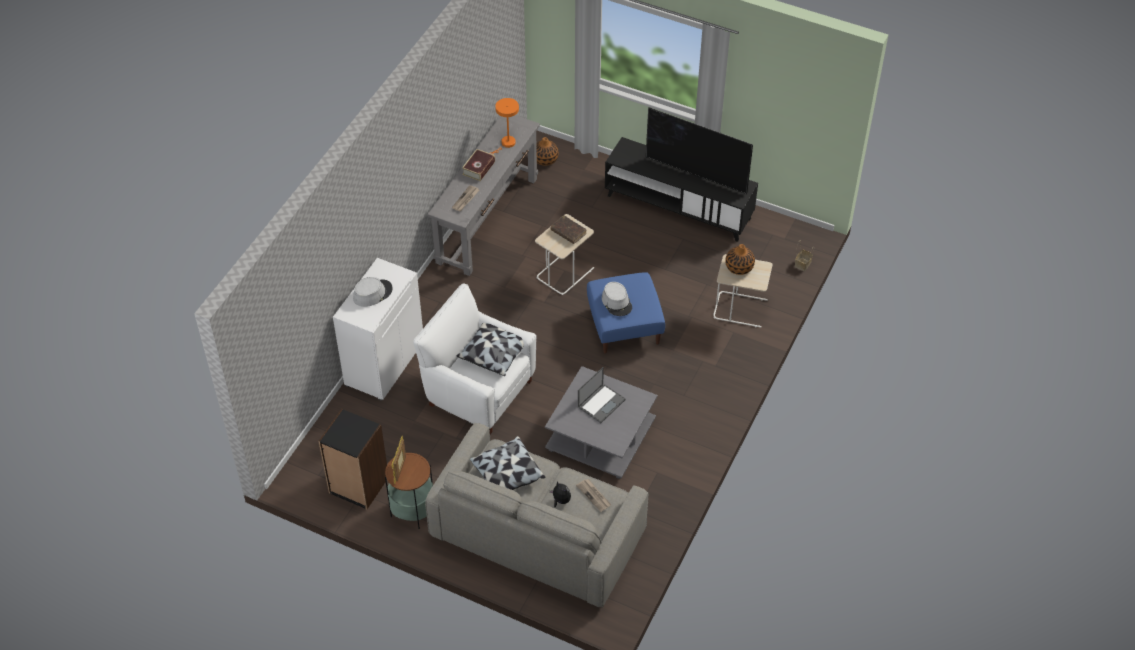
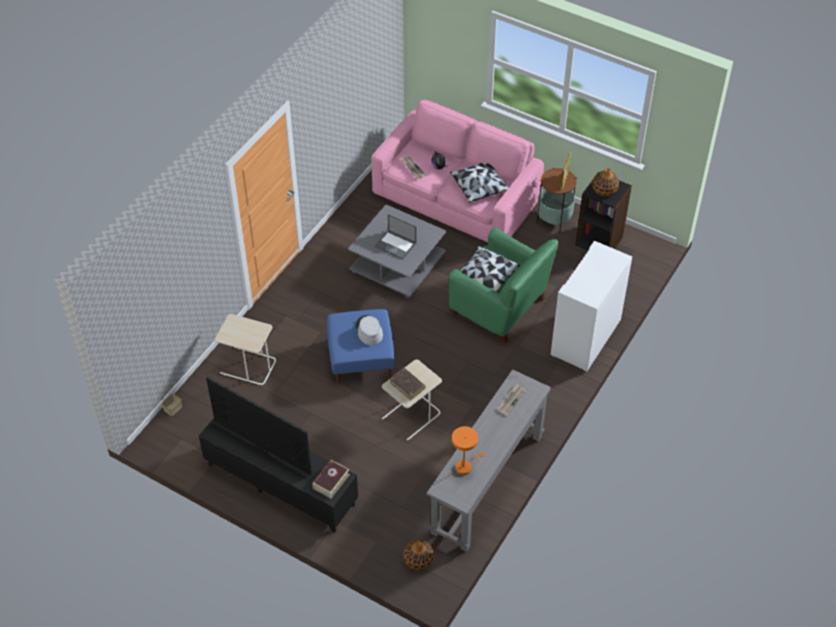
camera: 175 degrees left, 0 degrees up
(372, 293) = (598, 274): grey hat -> none
(478, 168) = (497, 437): book -> book (331, 481)
(478, 391) = (500, 307): white armchair -> green armchair
(537, 534) = (456, 198): grey sofa -> pink sofa
(601, 403) = (396, 245): laptop -> laptop turned 105 degrees counterclockwise
(739, 267) = (247, 337): vase -> vase (604, 190)

